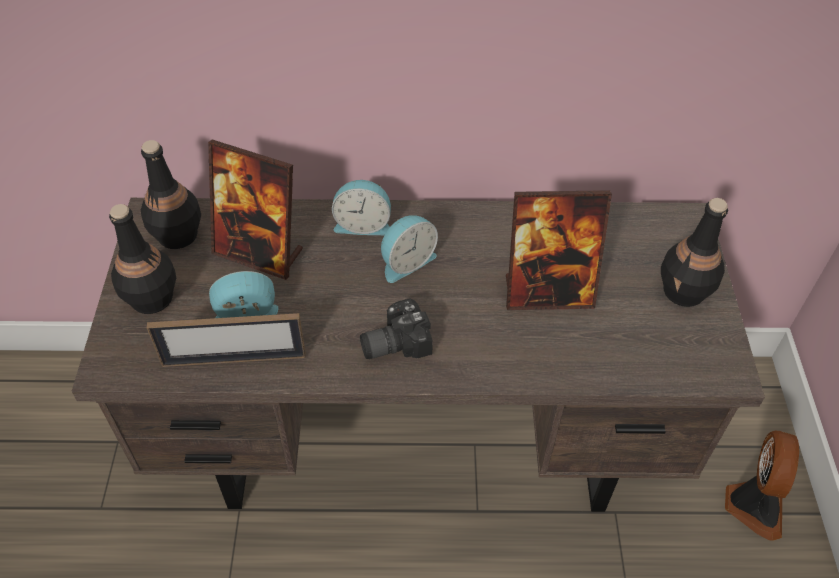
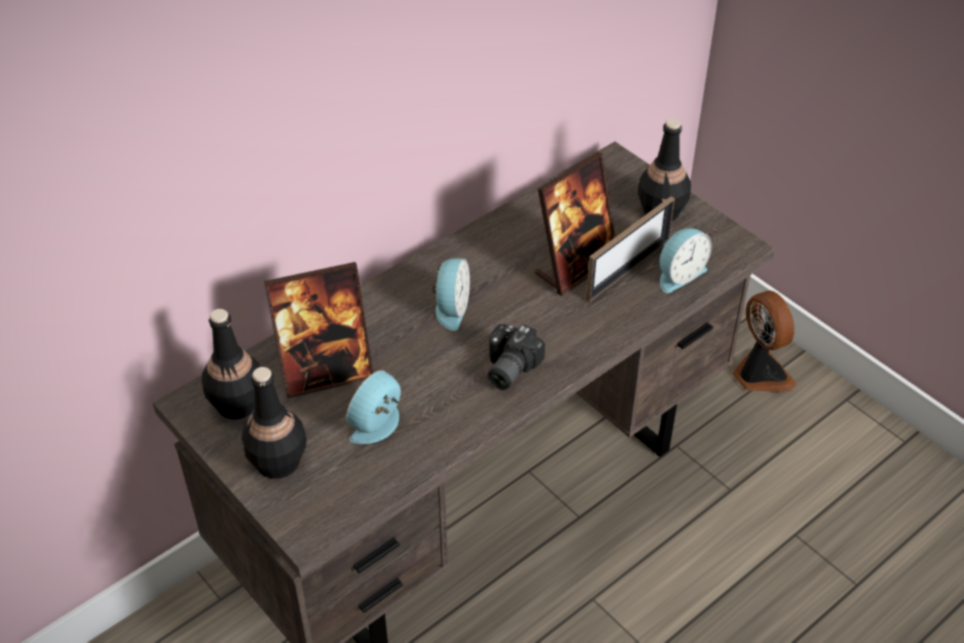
camera: 40 degrees left, 5 degrees down
(234, 359) = (403, 458): picture frame -> picture frame (628, 269)
(363, 224) = (385, 302): alarm clock -> alarm clock (679, 274)

